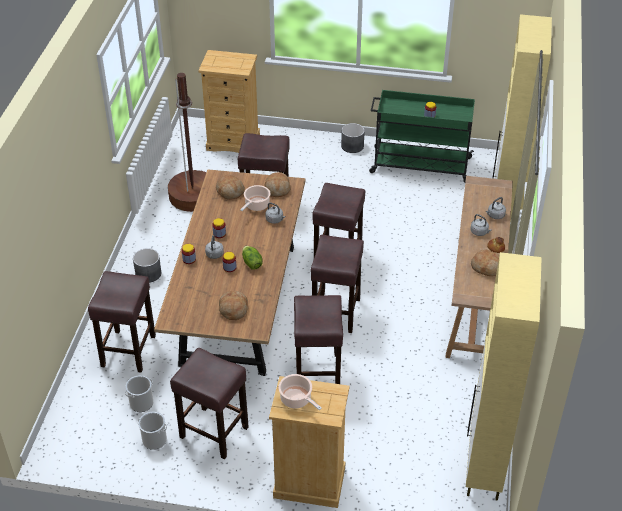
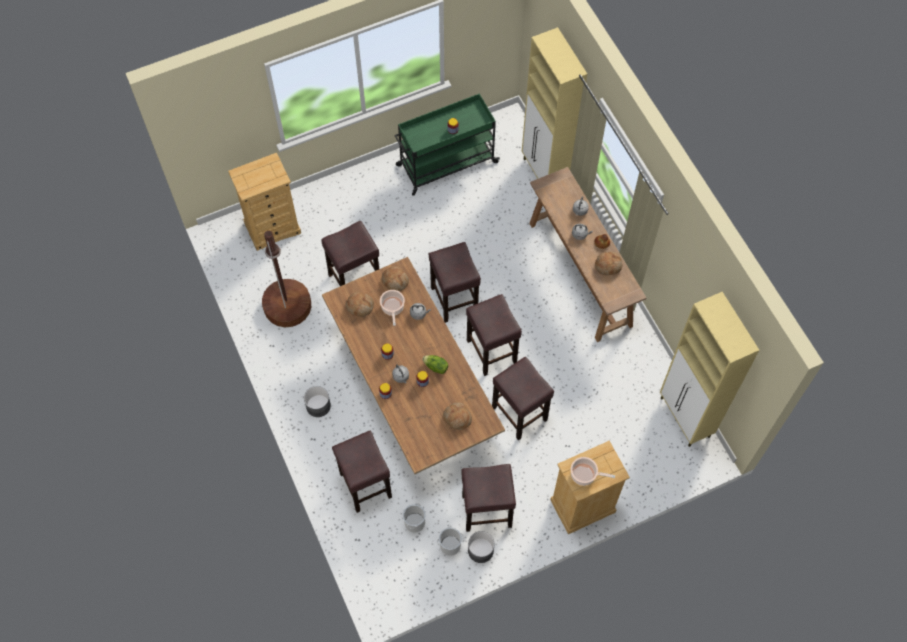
camera: 35 degrees left, 20 degrees up
(352, 146) = (376, 174): grey planter -> grey planter (480, 550)

